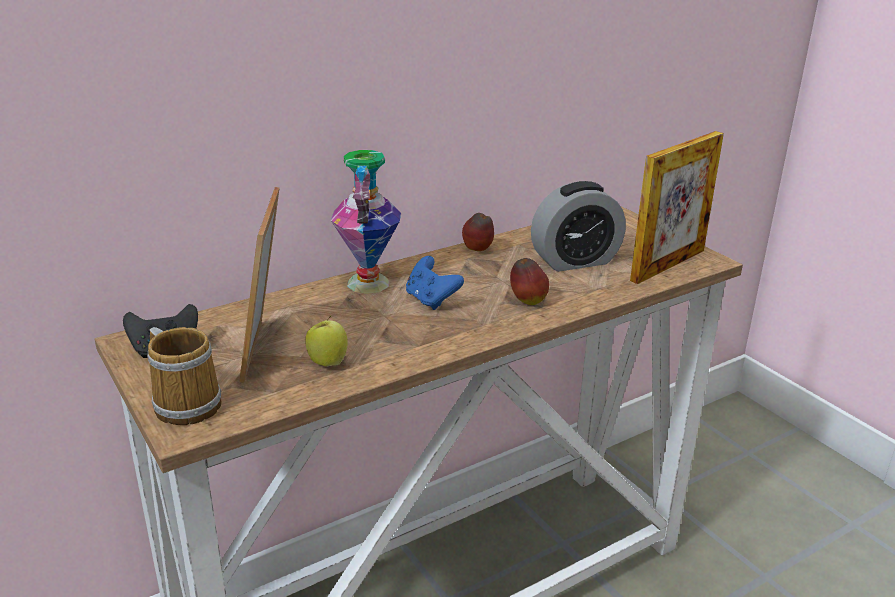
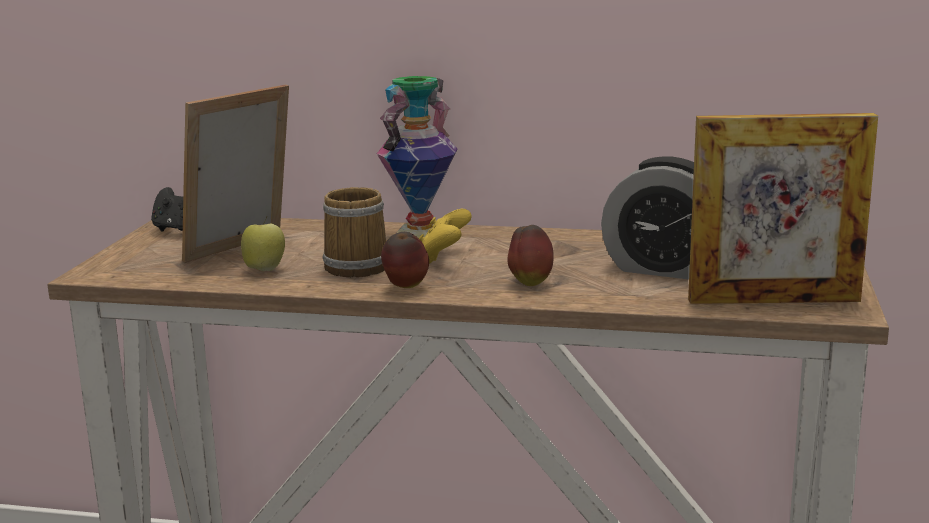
camera: 45 degrees right, 10 degrees down
(187, 403) = (127, 261): mug -> mug (359, 265)
(431, 300) = (443, 257): blue game controller -> yellow game controller
(478, 251) = (579, 237): apple -> apple (405, 288)

